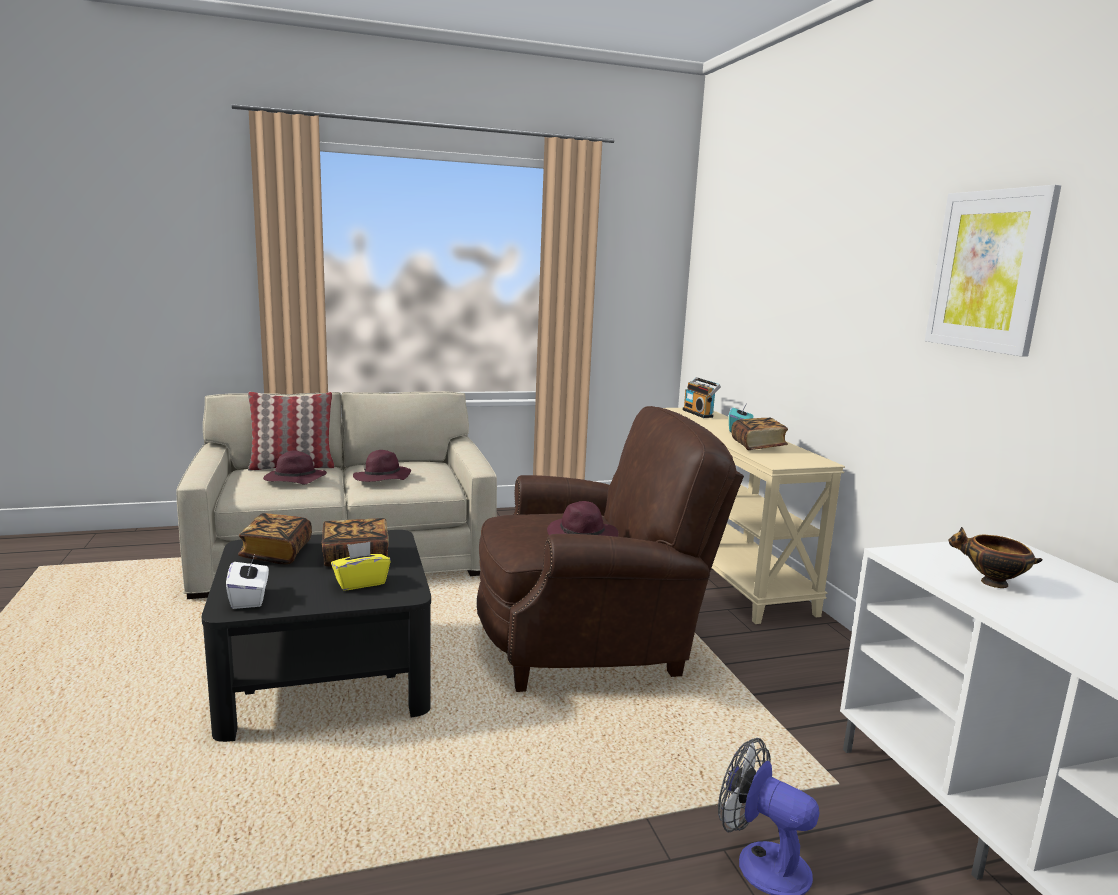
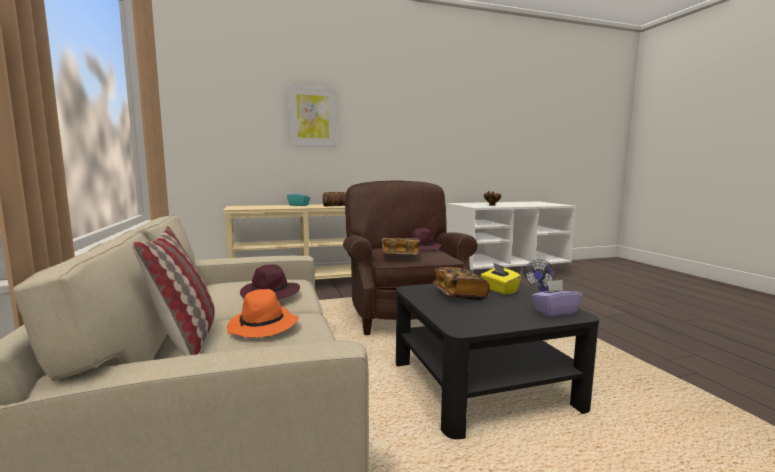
camera: 90 degrees left, 5 degrees down
(249, 598) = (554, 312): white tissue box -> purple tissue box
(276, 553) = (470, 316): book -> book (400, 256)
(294, 480) = (263, 327): purple hat -> orange hat
(699, 413) = (249, 206): radio -> none
(989, 271) = (421, 117): picture -> picture (312, 117)

